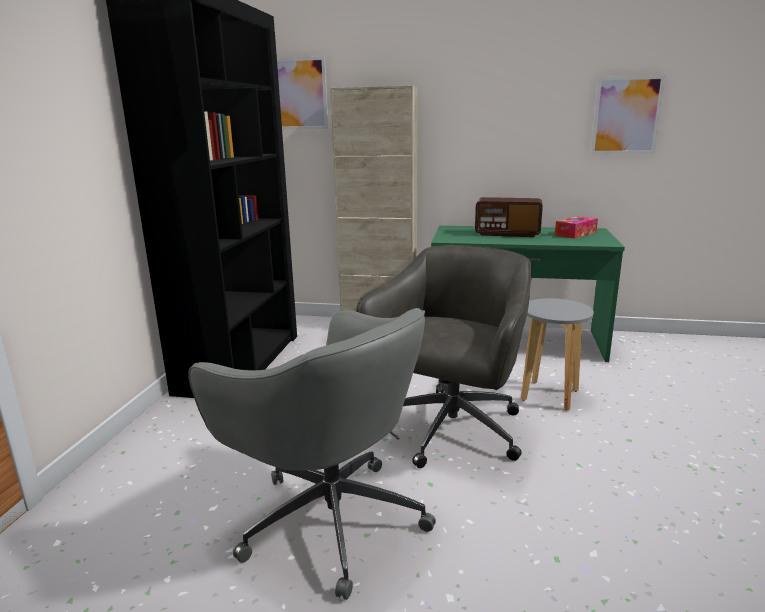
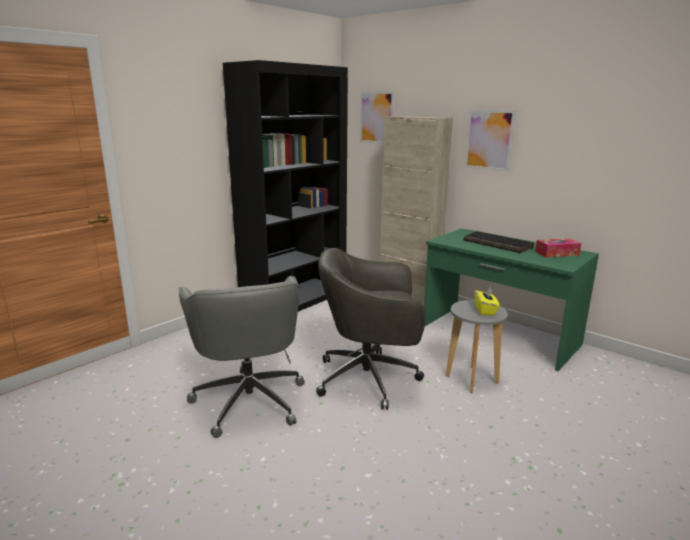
camera: 30 degrees right, 0 degrees up
(450, 431) = (370, 378): grey office chair -> grey office chair turned 150 degrees counterclockwise
(507, 234) = (498, 244): radio -> keyboard
(564, 307) = (485, 310): none -> yellow tissue box
(626, 115) = (626, 153): picture -> picture (489, 140)

